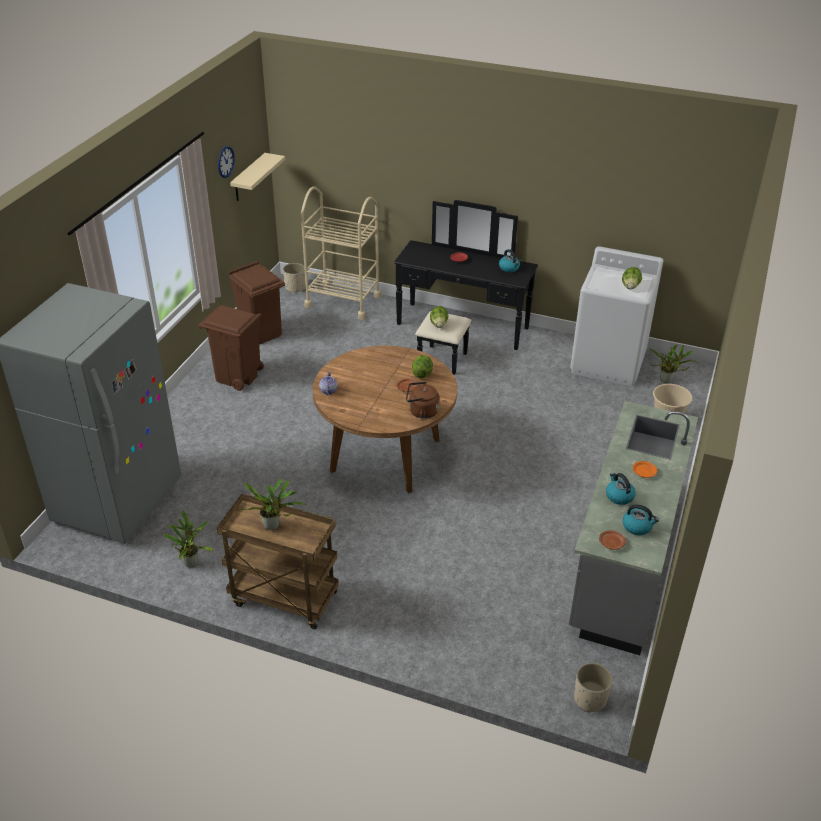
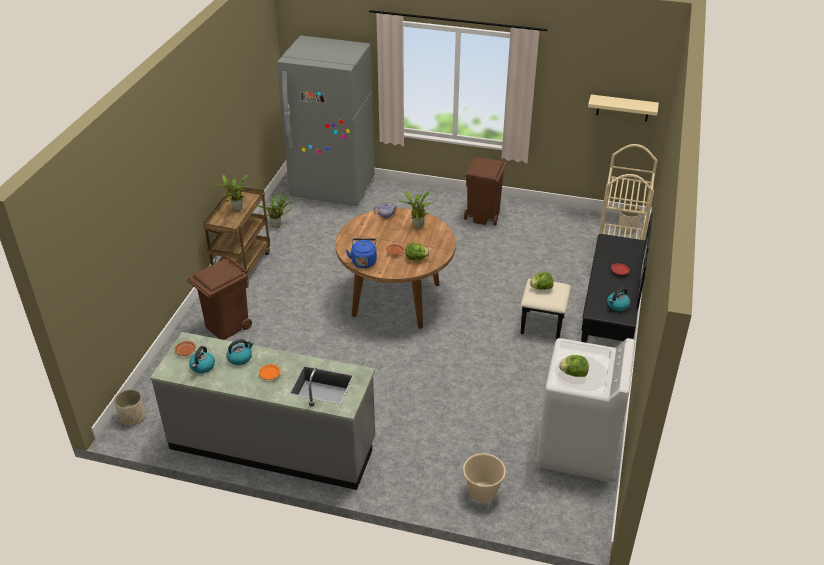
camera: 85 degrees right, 0 degrees up
(225, 162) = (589, 75): wall clock -> none
(261, 332) = (548, 219): brown trash can -> brown trash can (226, 326)
(421, 412) = (364, 261): brown kettle -> blue kettle
(667, 381) = (556, 499): potted plant -> potted plant (417, 226)

